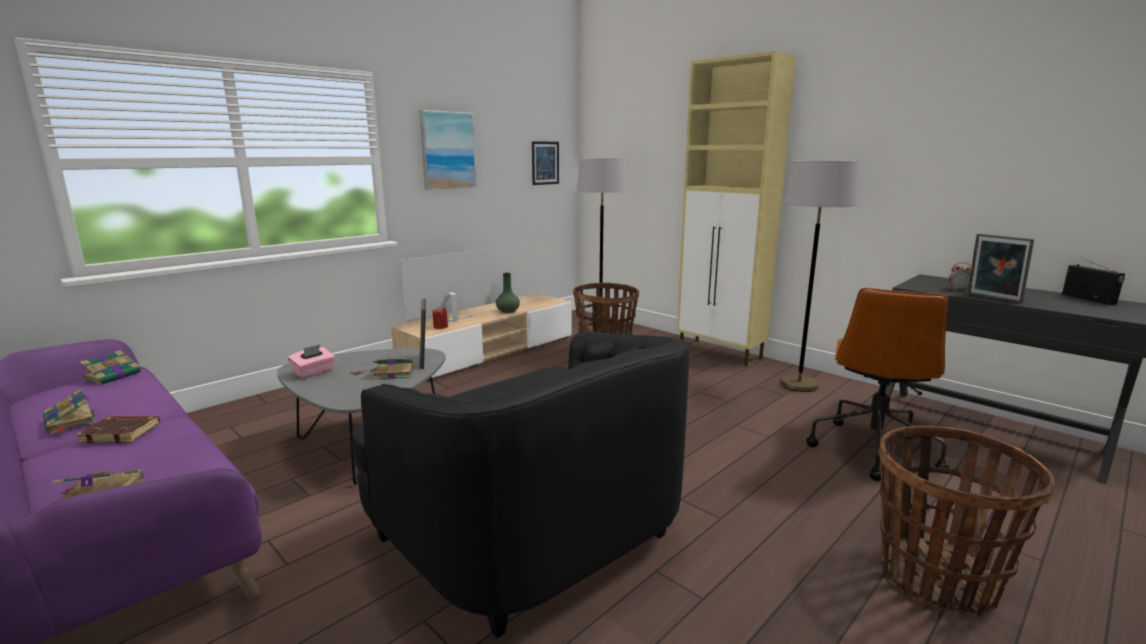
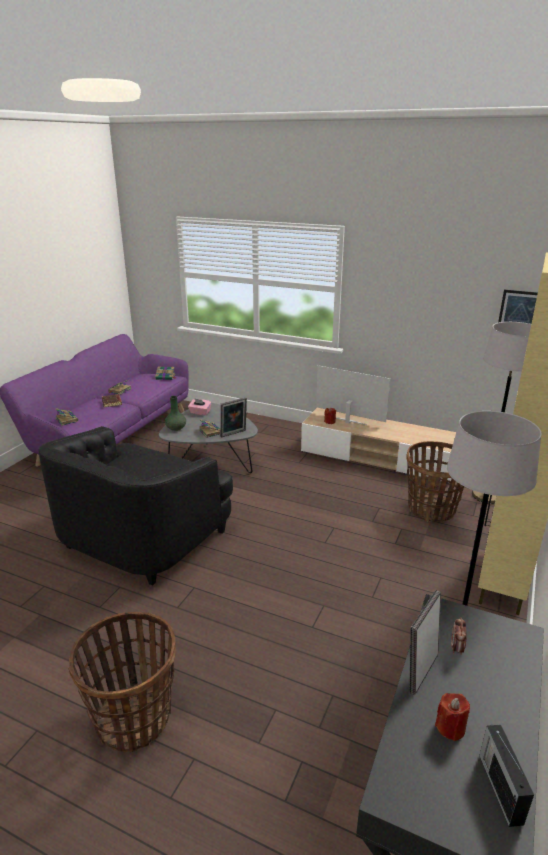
camera: 70 degrees right, 10 degrees up
(447, 150) = (401, 288): picture -> none
(508, 311) = (393, 434): green vase -> green vase (176, 428)
(872, 449) = (324, 700): brown office chair -> none
(1046, 300) = (450, 727): none -> red candle
(1089, 299) = (500, 787): radio -> radio turned 120 degrees clockwise

